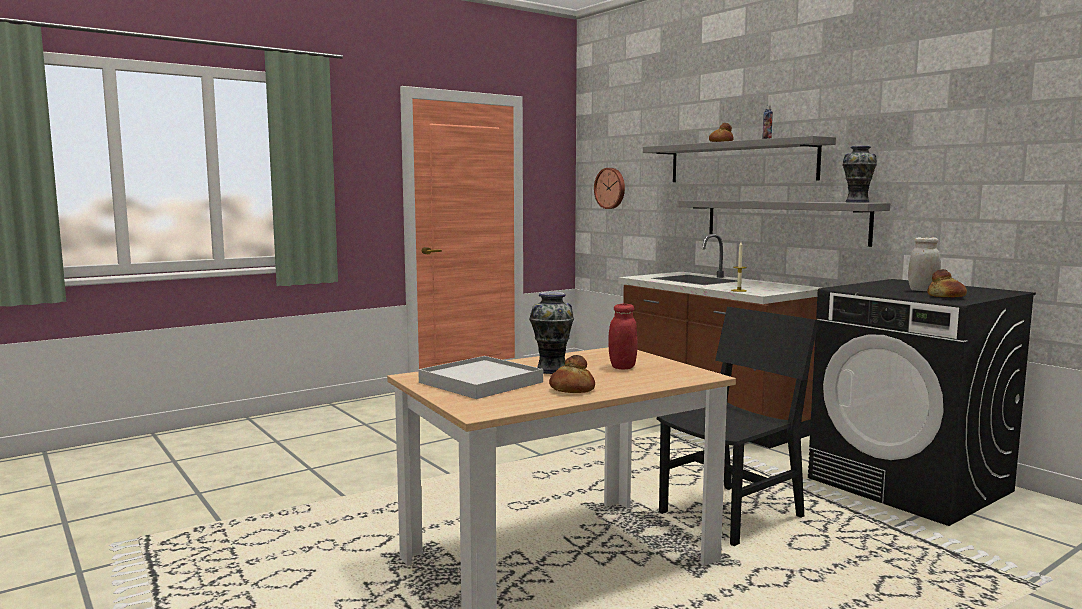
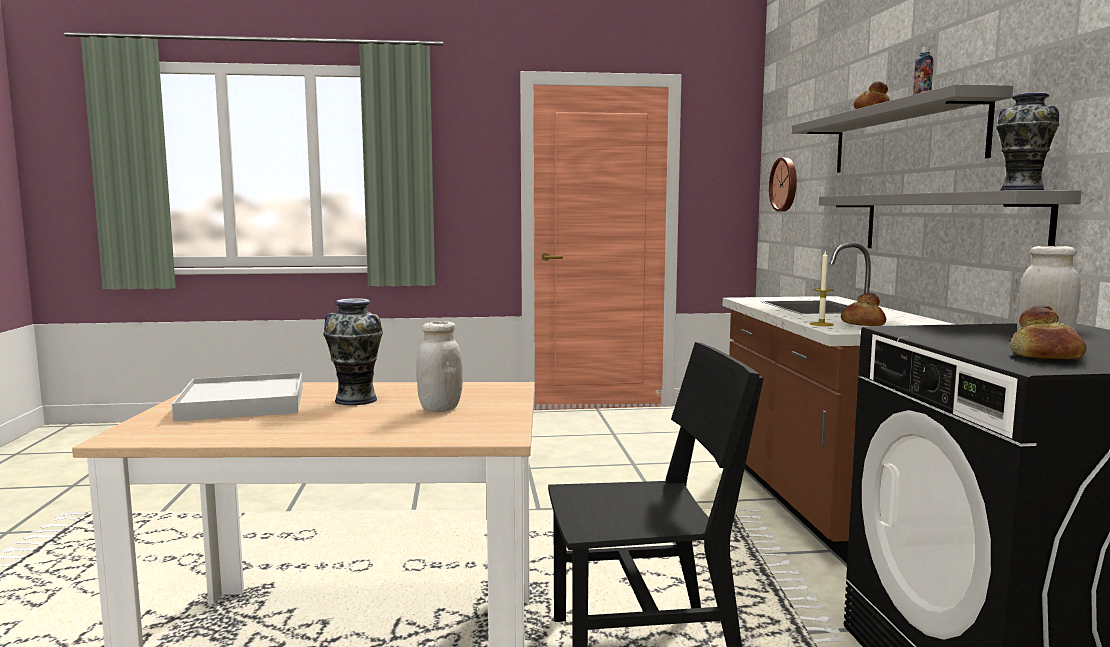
camera: 30 degrees right, 0 degrees up
(571, 390) = (292, 427): bread -> bread (862, 324)
(622, 367) = (440, 408): red jar -> white jar

